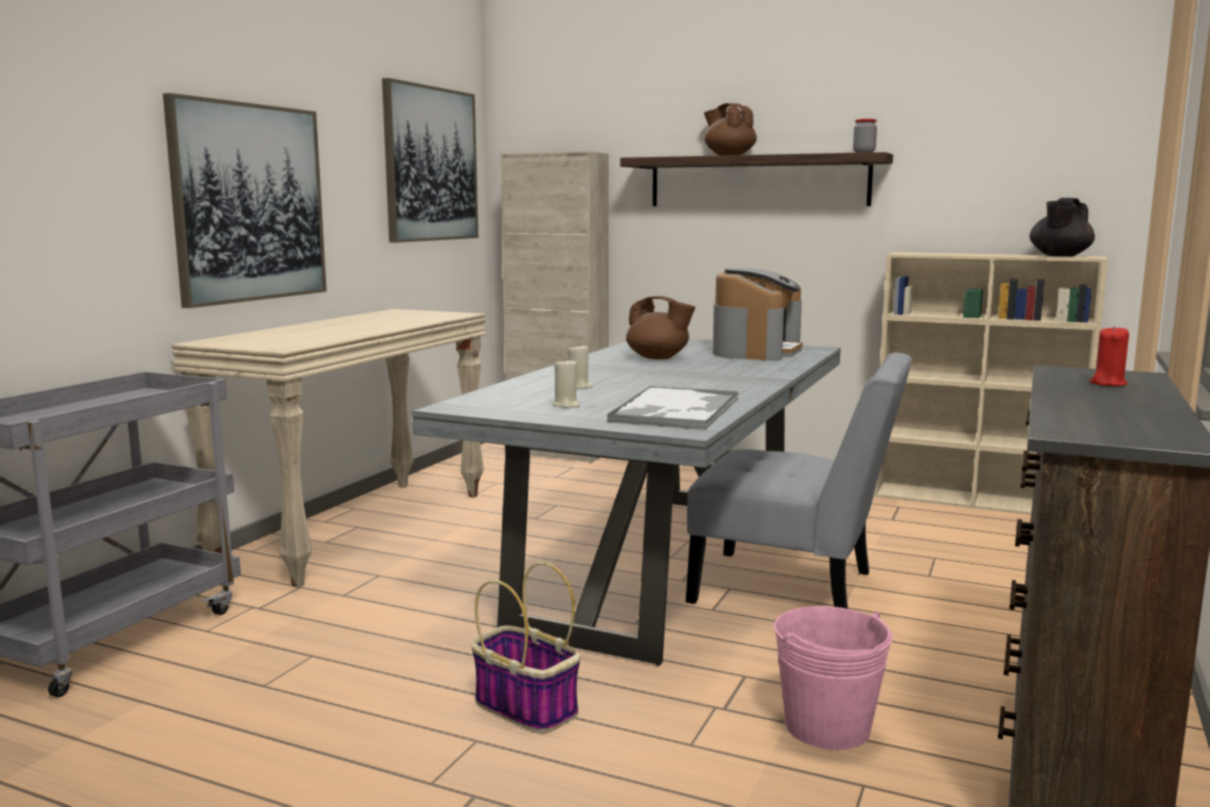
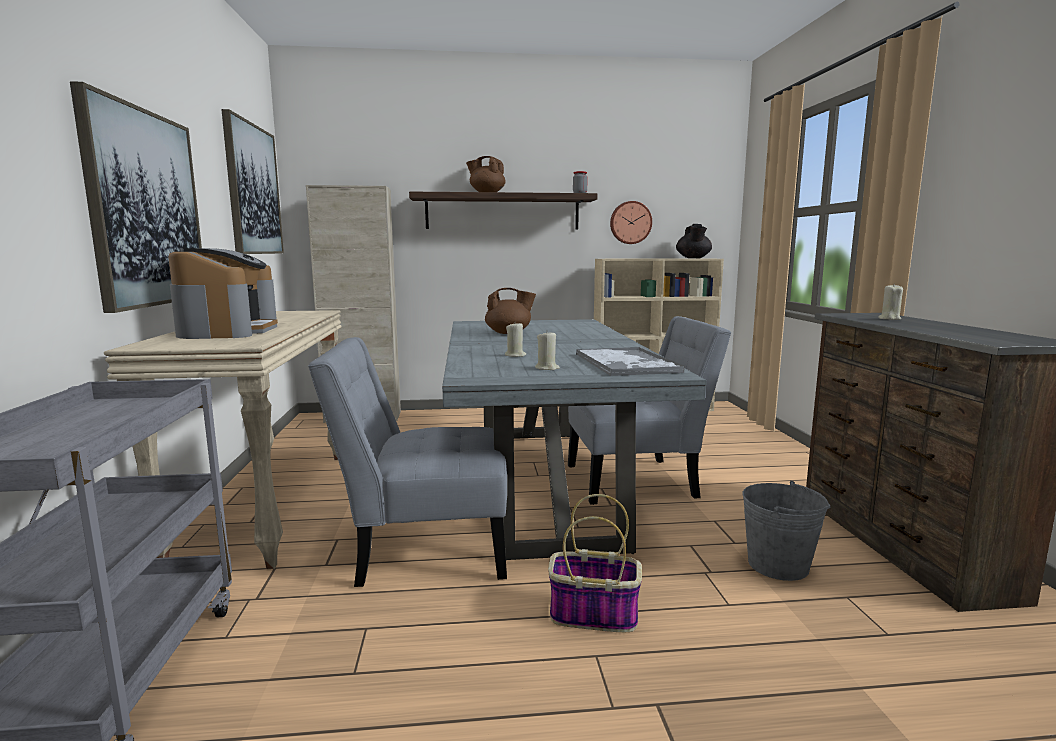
camera: 30 degrees left, 0 degrees up
(445, 603) = (424, 548): none -> grey chair
(756, 351) = (555, 324): coffee machine -> coffee machine (228, 330)
(827, 727) = (778, 565): pink bucket -> grey bucket
(959, 195) = (630, 222): none -> wall clock
(1107, 384) = (889, 319): red candle -> beige candle

